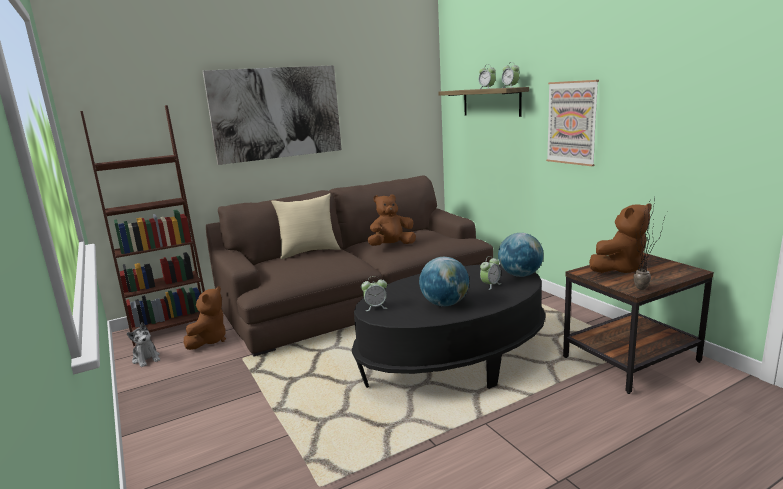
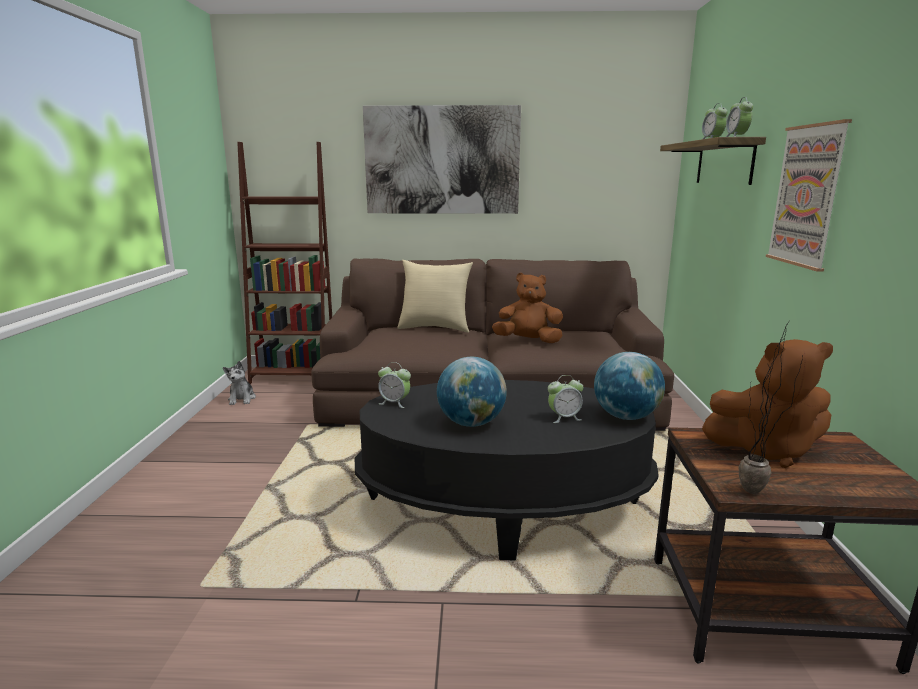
camera: 30 degrees right, 0 degrees up
(209, 340) = (305, 398): brown plush toy -> none

